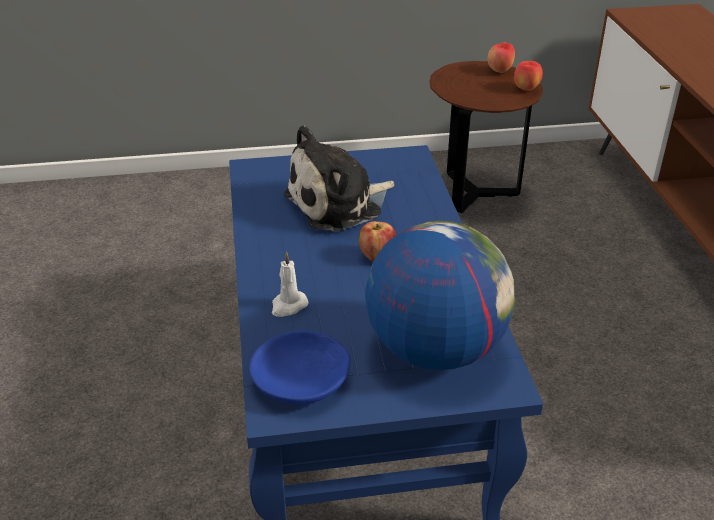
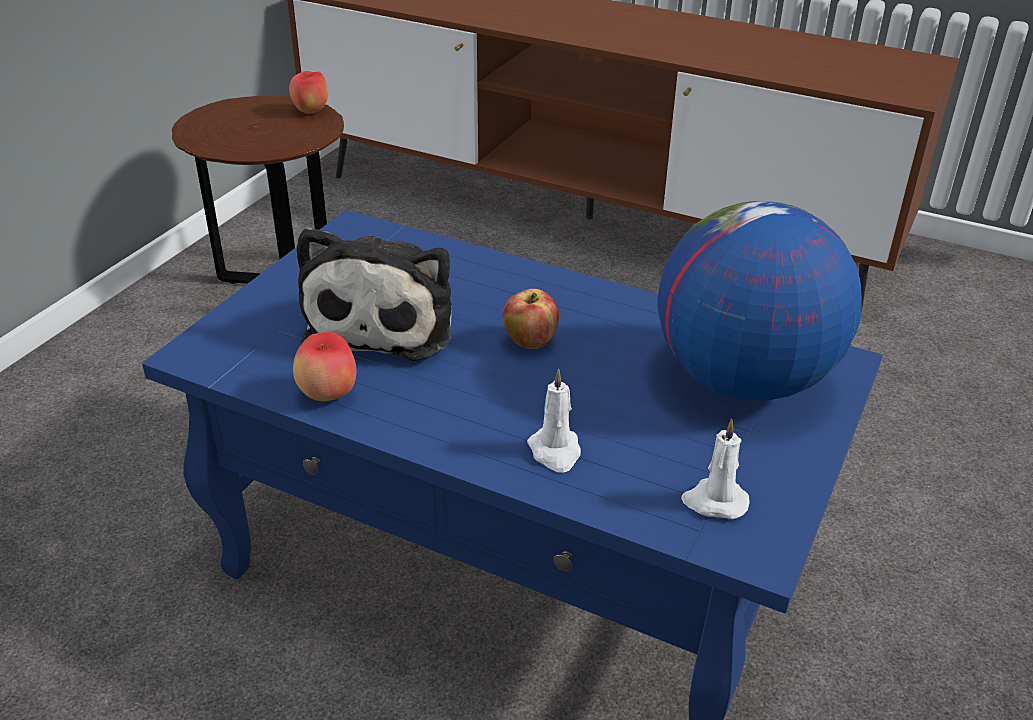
camera: 55 degrees left, 0 degrees up
(302, 379) = (714, 501): blue bowl -> white candle
(500, 71) = (248, 106): apple -> apple (328, 395)

